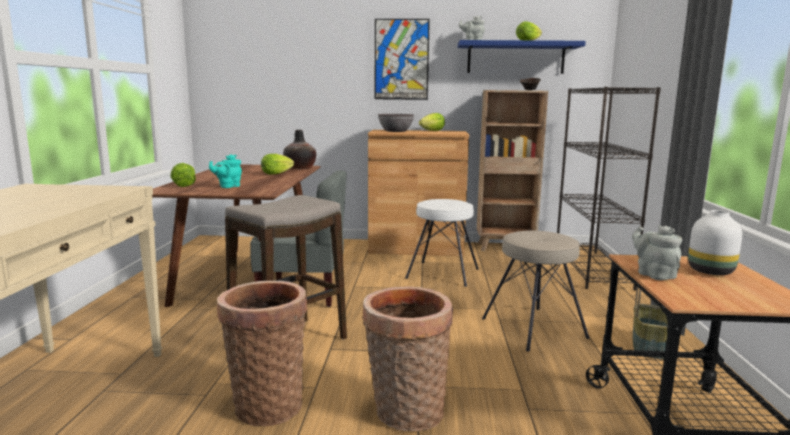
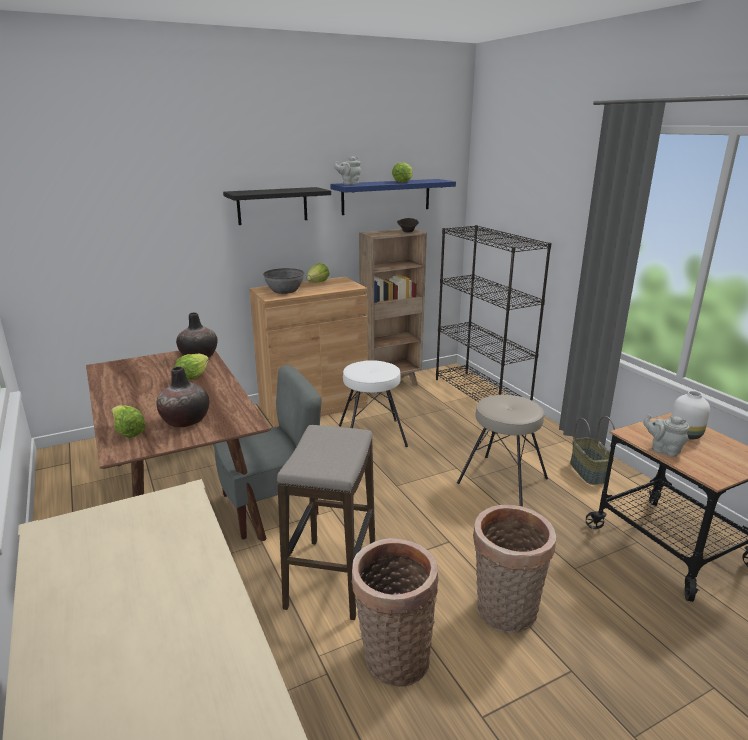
camera: 30 degrees left, 10 degrees up
(228, 186) = (185, 421): turquoise teapot -> vase
(401, 59) = (272, 206): picture -> black shelf

